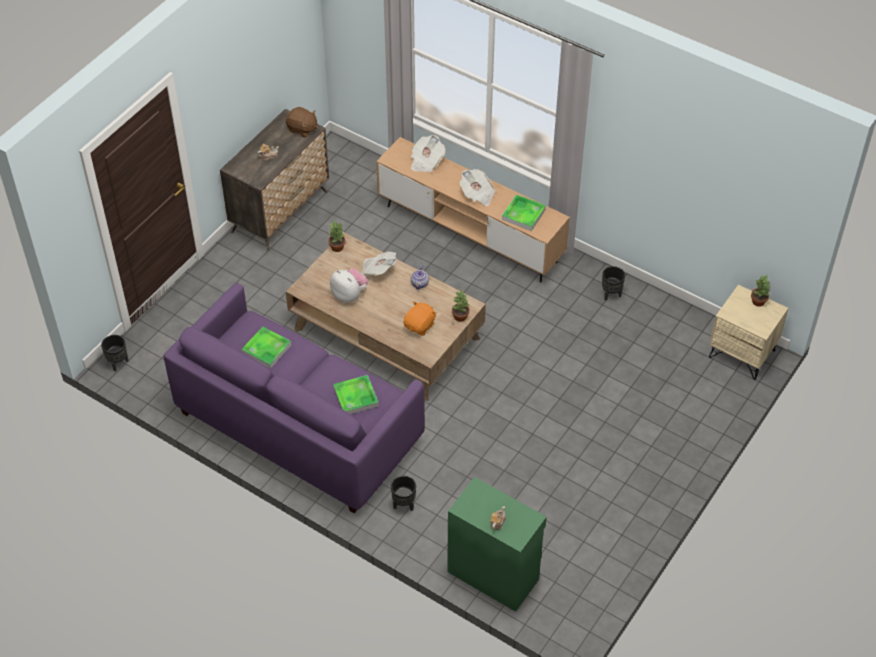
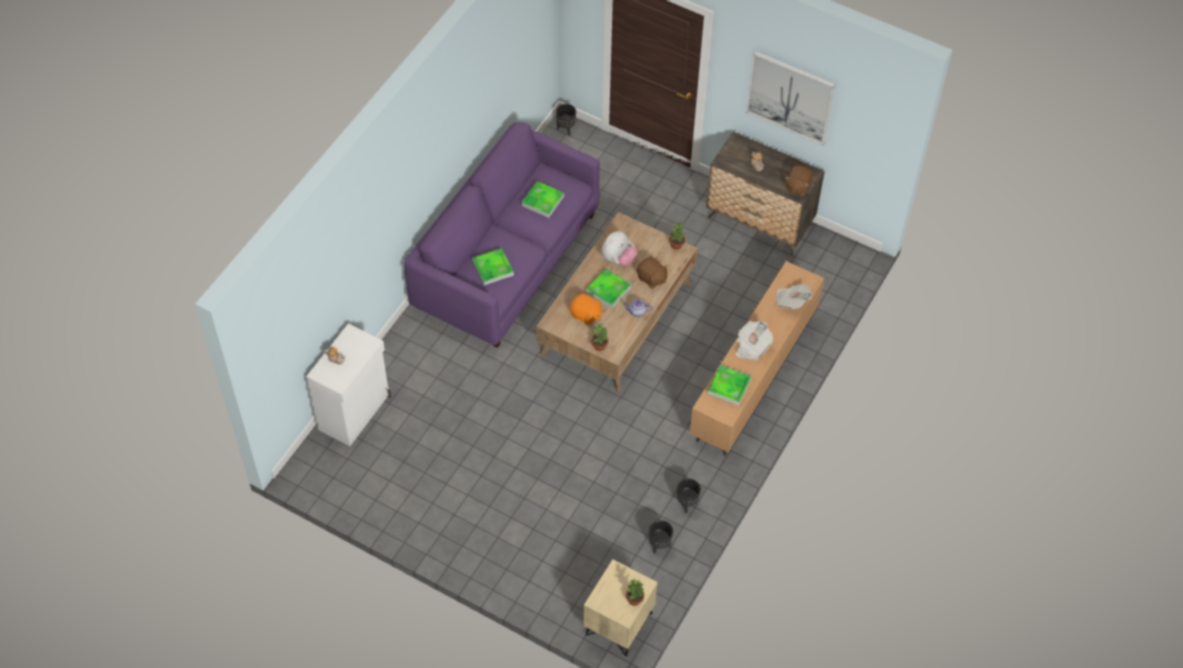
camera: 85 degrees right, 5 degrees up
(244, 75) = (790, 97): none -> picture
(378, 270) = (651, 278): newspaper -> brown plush toy
(389, 305) = (608, 290): none -> tray
(404, 505) = (425, 343): black planter -> black planter (659, 545)
(493, 574) = (355, 412): green cabinet -> white cabinet

